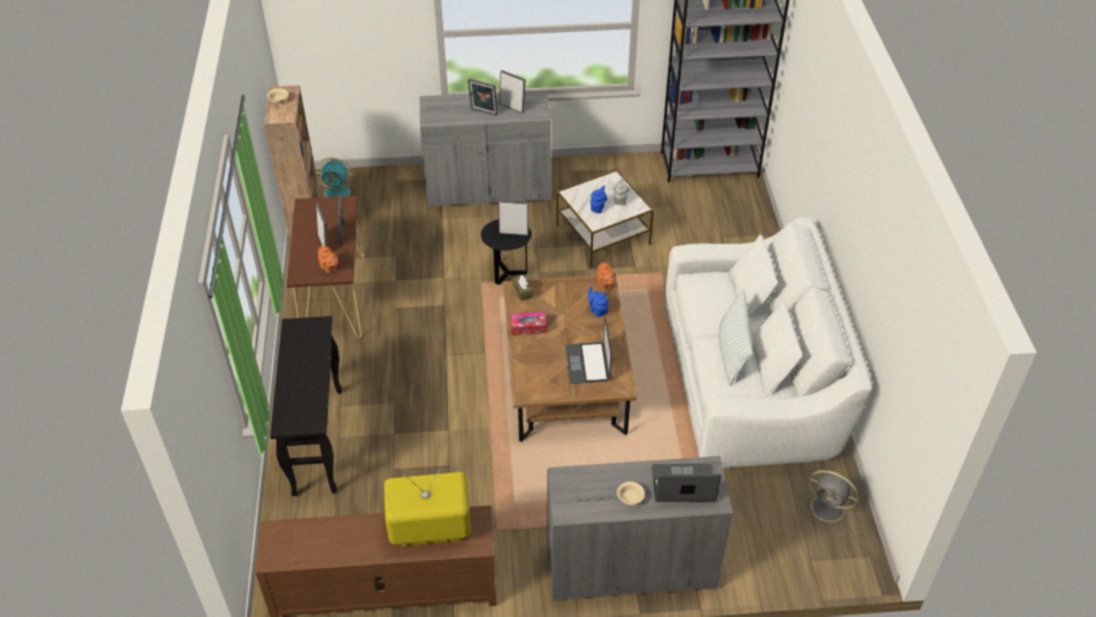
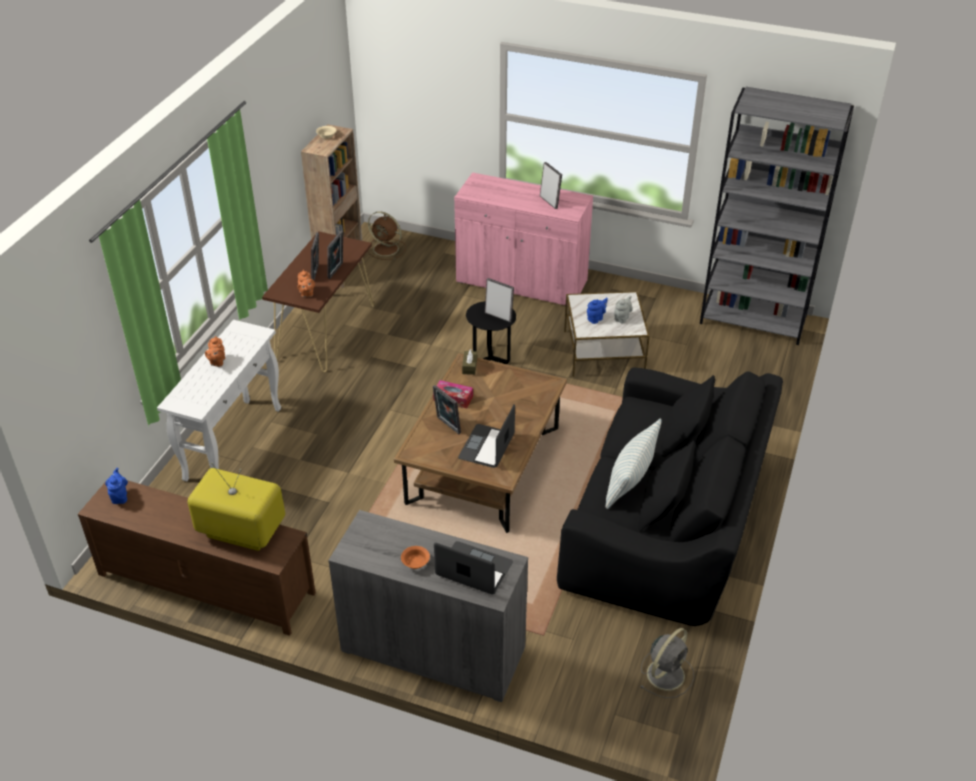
camera: 25 degrees right, 5 degrees down
(317, 440) = (233, 443): black console table -> white console table
(338, 193) = (387, 249): turquoise fan -> brown fan
(483, 112) = (519, 200): picture frame -> picture frame (447, 426)
(488, 189) = (521, 282): grey cabinet -> pink cabinet
(597, 310) = (528, 404): blue teapot -> blue teapot (119, 496)
(605, 285) = (550, 385): orange teapot -> orange teapot (217, 362)
(630, 498) = (415, 562): beige bowl -> orange bowl
(751, 378) = (666, 525): white sofa -> black sofa
(829, 509) = (666, 673): grey fan -> grey fan turned 105 degrees counterclockwise

